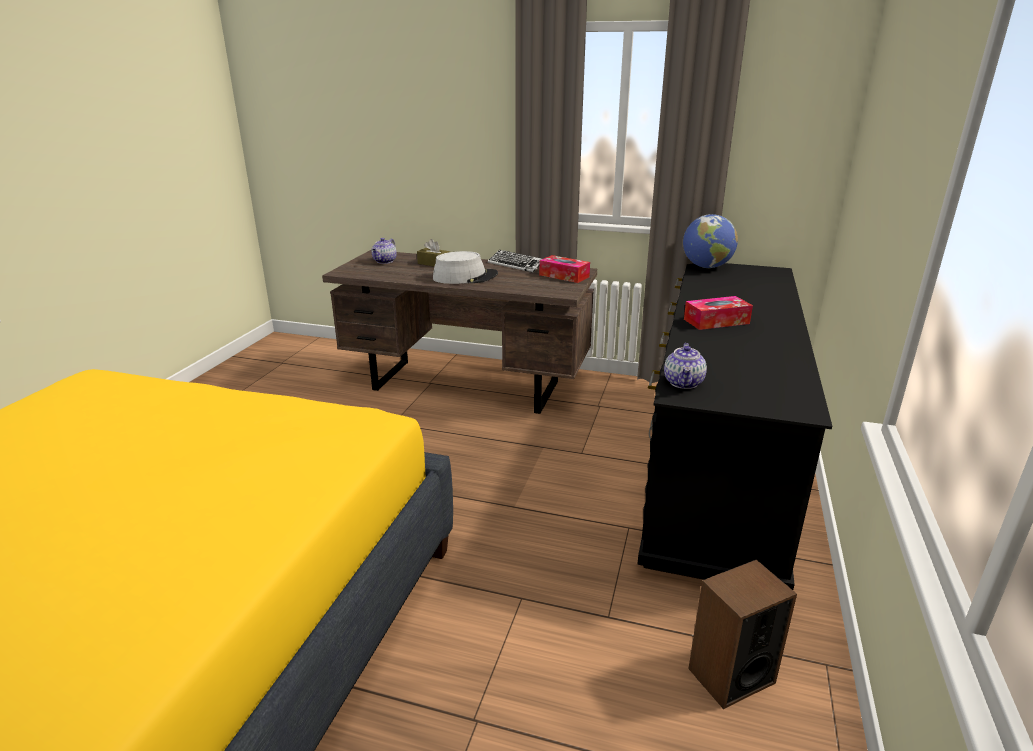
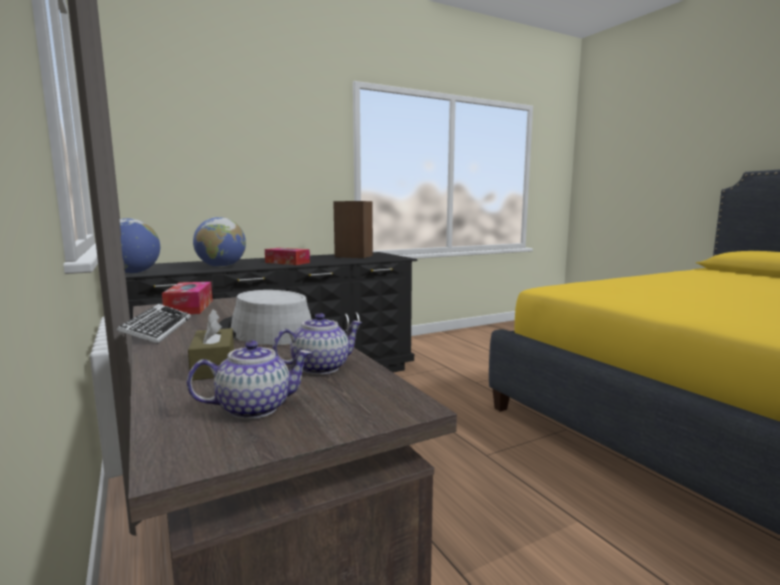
camera: 135 degrees left, 15 degrees down
(684, 383) = (388, 258): teapot -> teapot (320, 367)
(715, 293) = (221, 267): none -> globe
(730, 675) = (430, 348): speaker -> speaker (353, 256)

